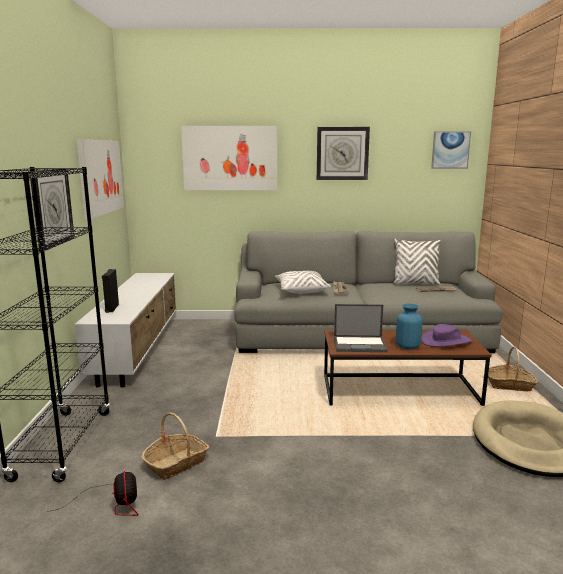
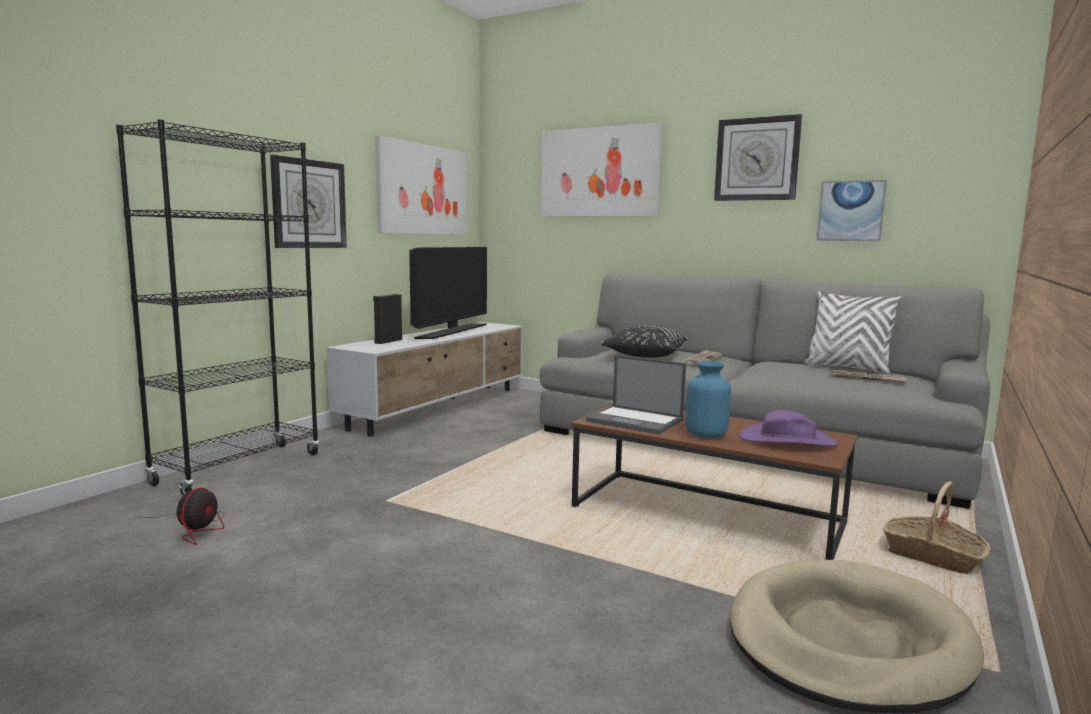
camera: 30 degrees right, 5 degrees down
(137, 288) = (452, 331): none -> television
(176, 463) = (307, 513): basket -> none
(301, 290) = (645, 355): white pillow -> black pillow
(450, 150) = (951, 145): picture -> picture (851, 211)

